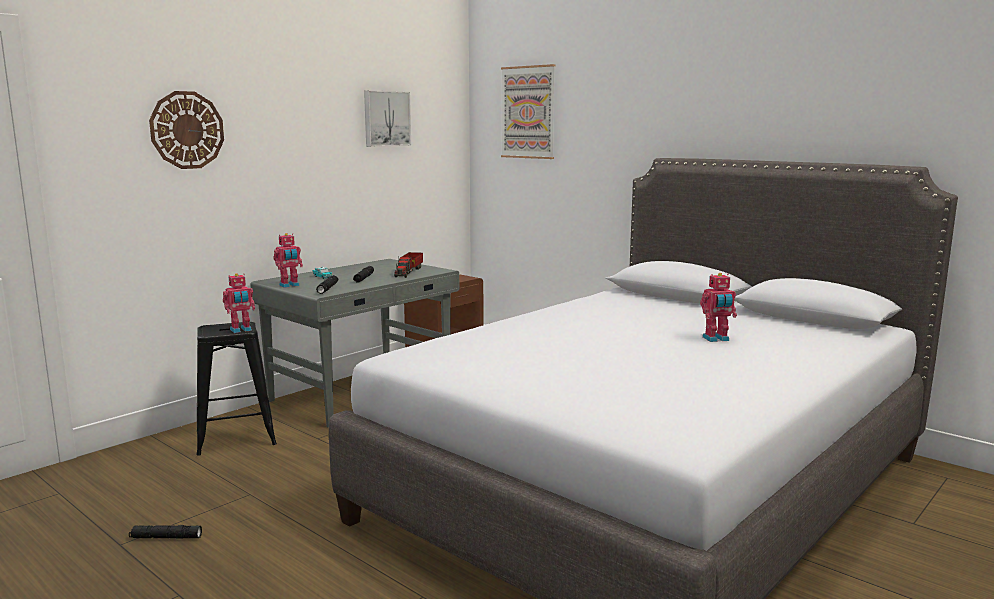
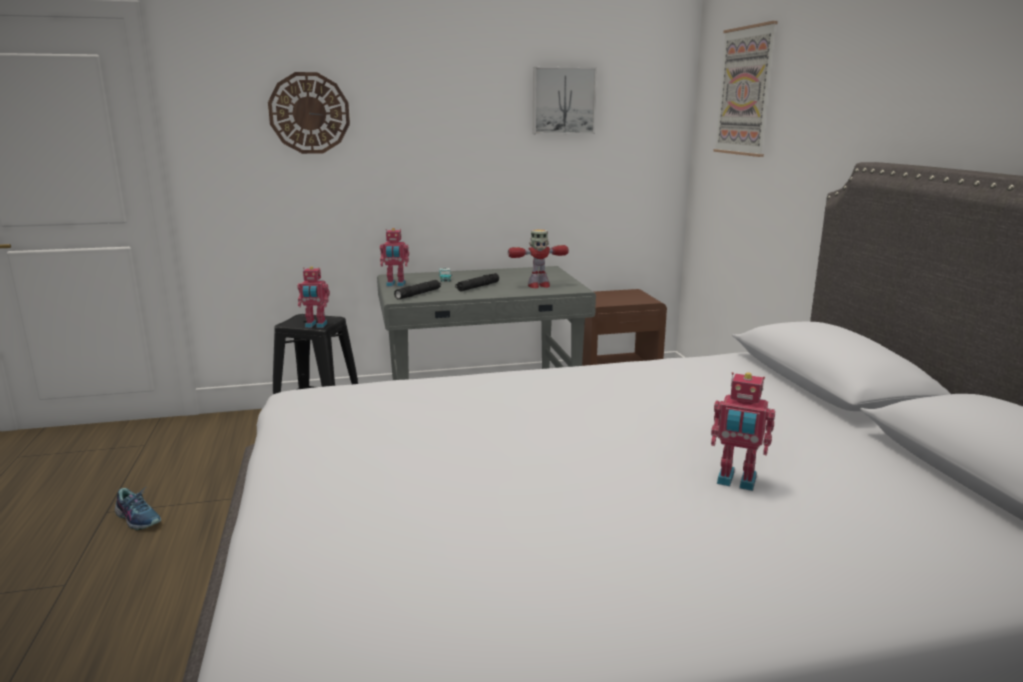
camera: 35 degrees right, 5 degrees up
(166, 537) = (139, 518): black flashlight -> shoe
(409, 272) = (538, 286): toy truck -> toy robot

